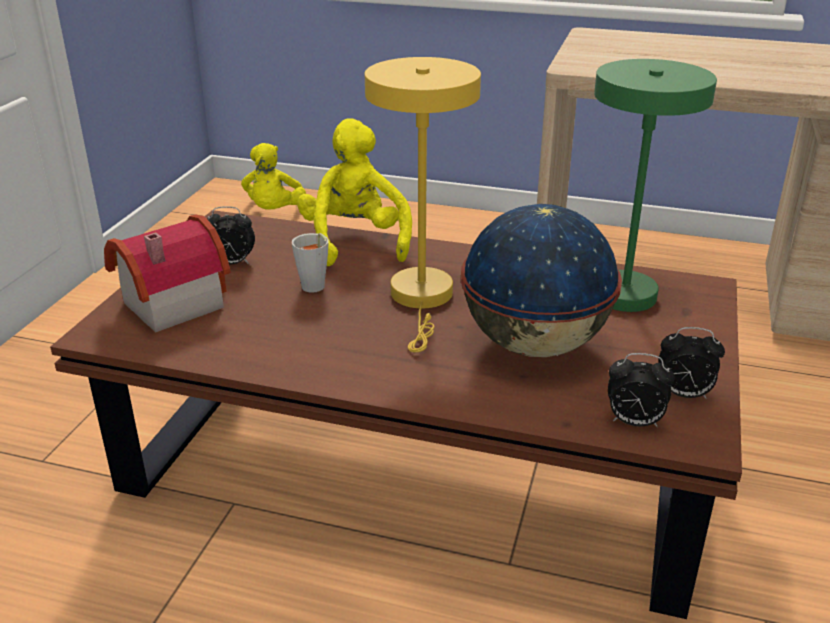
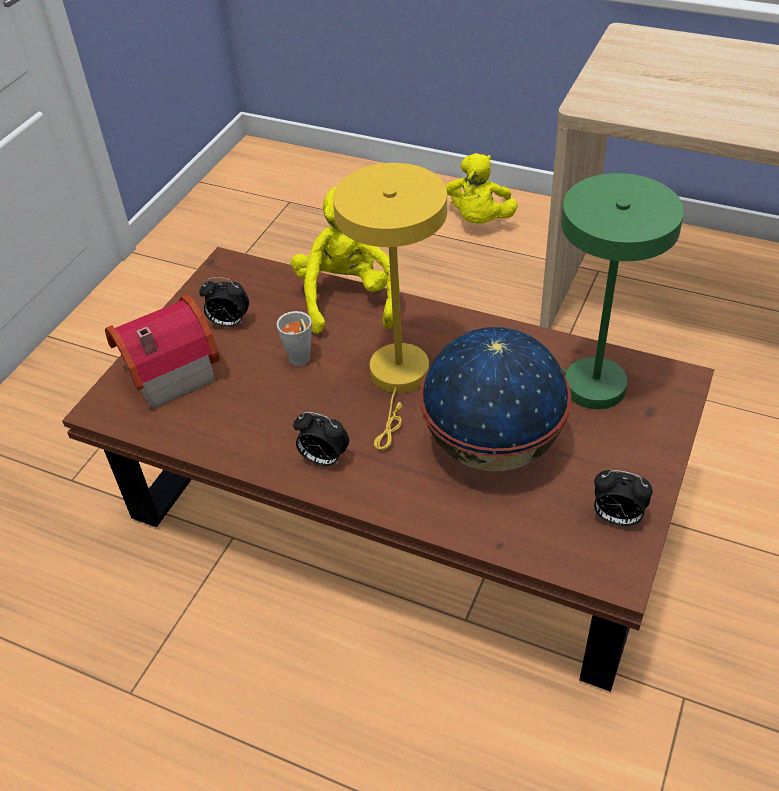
camera: 10 degrees right, 15 degrees up
(274, 212) = (302, 186): yellow plush toy -> yellow plush toy (479, 220)
(634, 422) = (561, 548): alarm clock -> alarm clock (323, 459)

